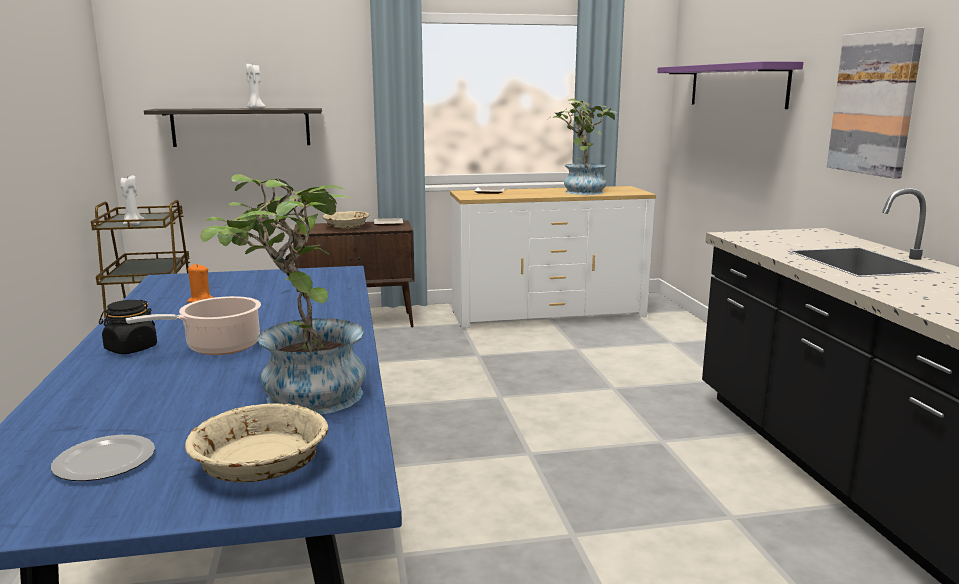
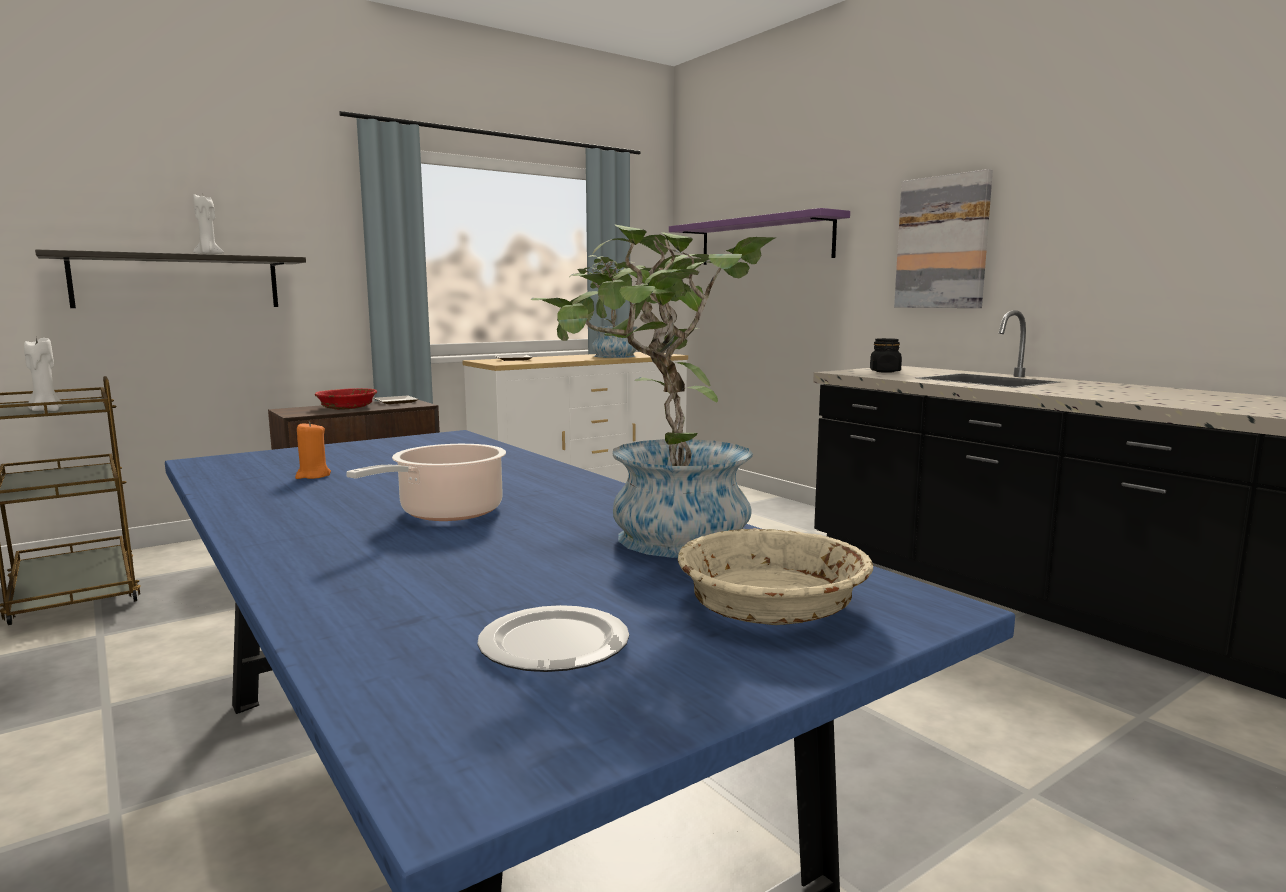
camera: 25 degrees left, 5 degrees down
(131, 349) = (314, 530): black jar -> black jar (885, 371)
(346, 227) = (347, 408): beige bowl -> red bowl

